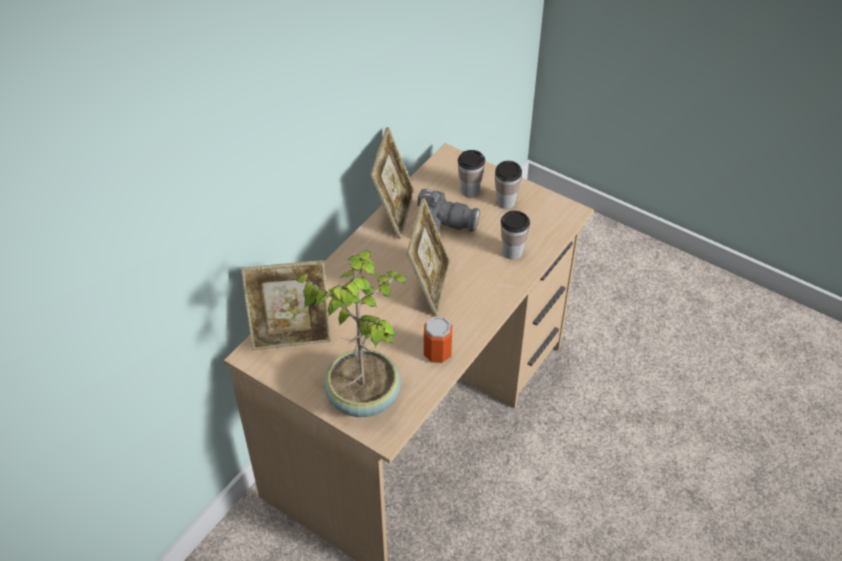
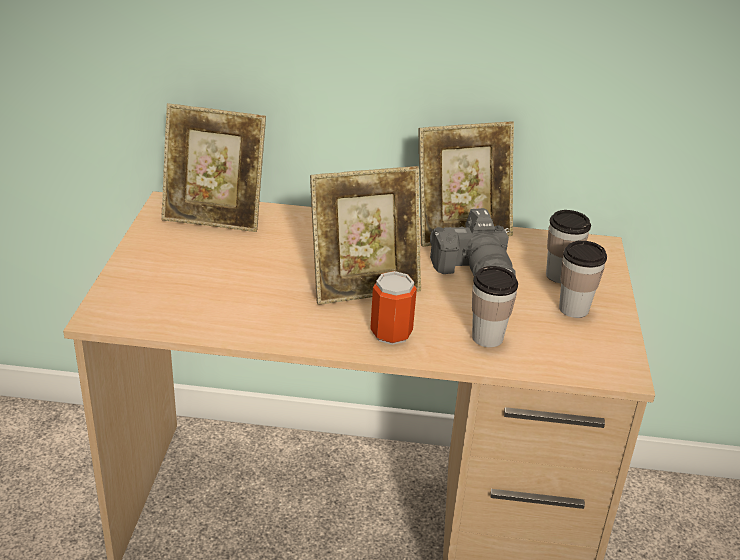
camera: 60 degrees right, 15 degrees down
(291, 334) = (215, 217): picture frame -> picture frame turned 45 degrees counterclockwise
(363, 395) = (154, 285): potted plant -> none
(437, 353) = (256, 322): can -> can (391, 333)

